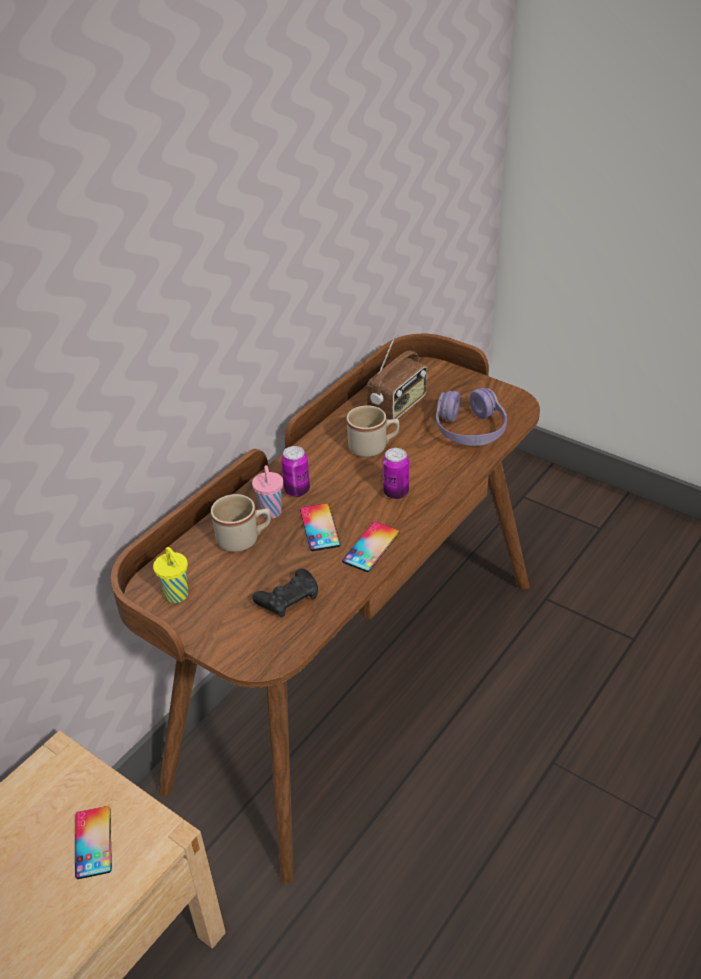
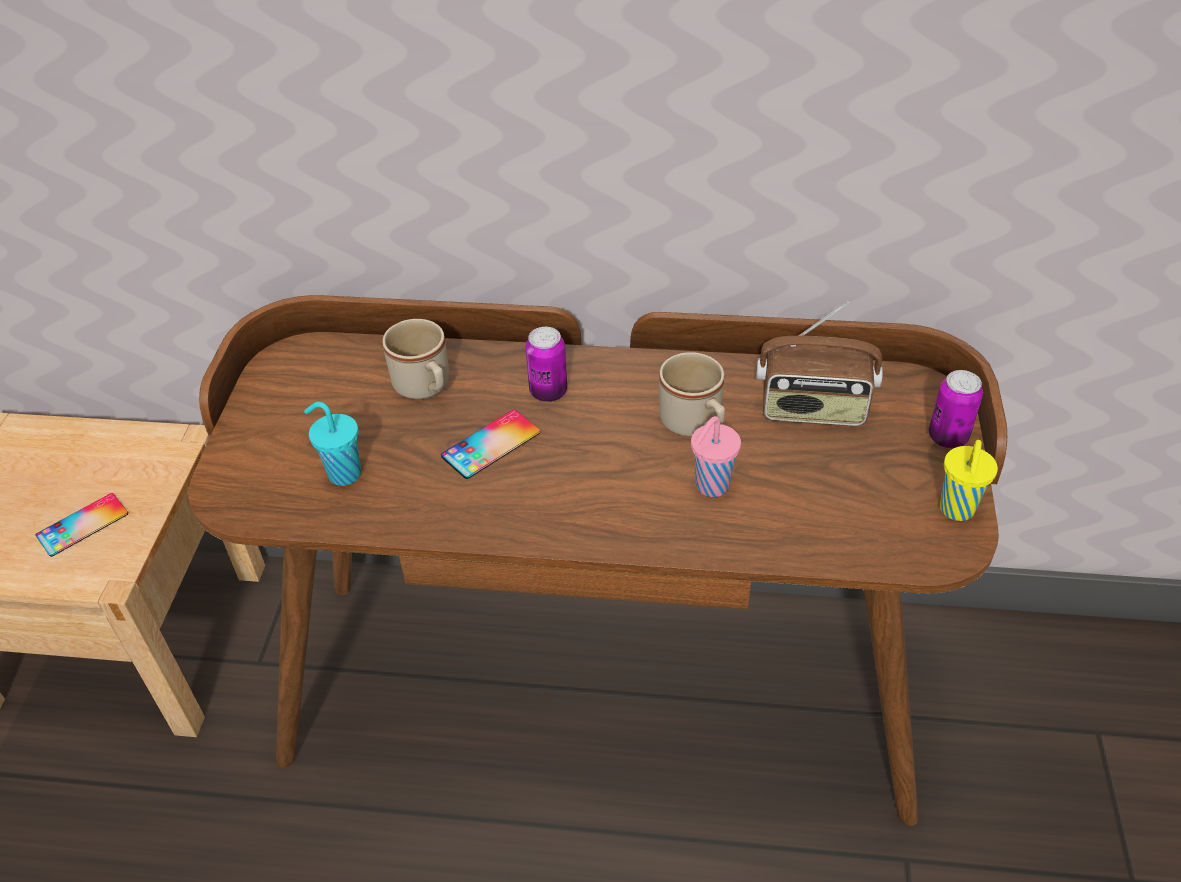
camera: 60 degrees right, 5 degrees up
(177, 596) = (299, 380): yellow cup -> yellow cup (956, 510)
(271, 513) = (488, 389): pink cup -> pink cup (710, 486)
(288, 598) = (343, 473): black game controller -> turquoise cup
(371, 547) = (484, 510): phone -> none
(396, 492) = (614, 489): can -> can (947, 437)
(470, 430) = (827, 512): purple headphones -> none

